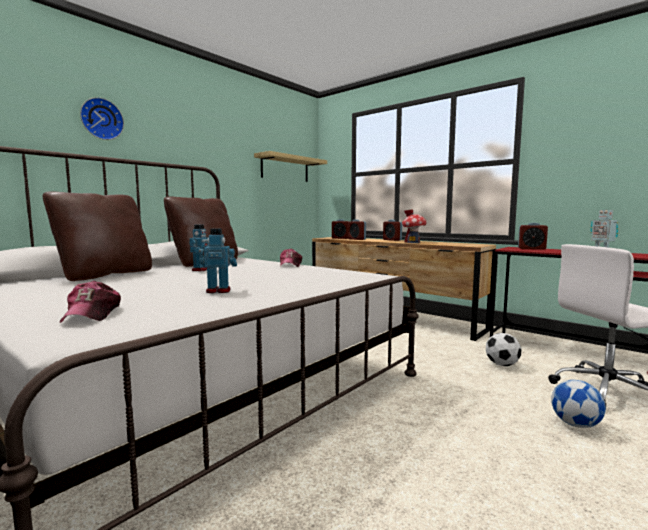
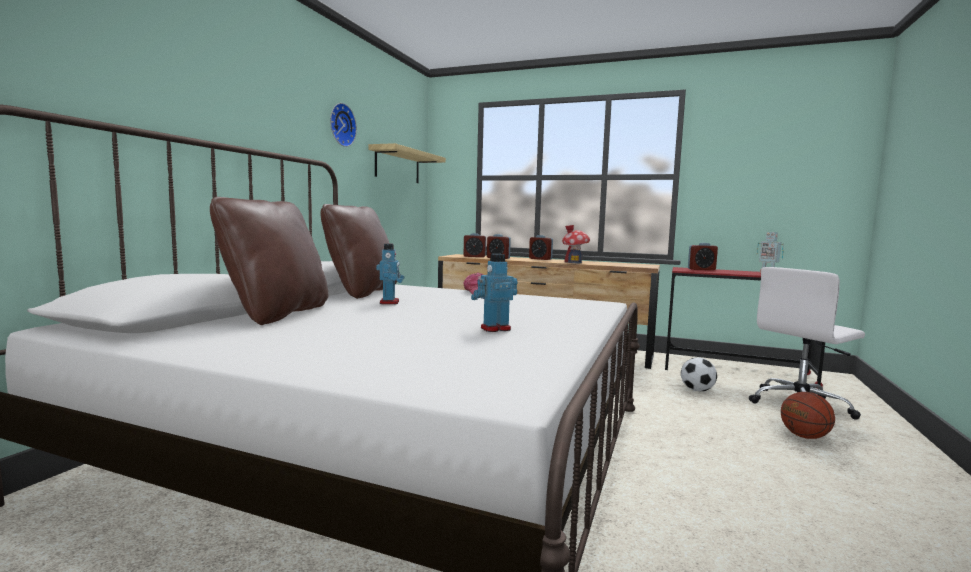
camera: 20 degrees left, 0 degrees up
(93, 314) = (437, 365): cap -> none
(101, 119) = (206, 86): wall clock -> wall clock (340, 125)
(575, 424) = (804, 436): football -> basketball

